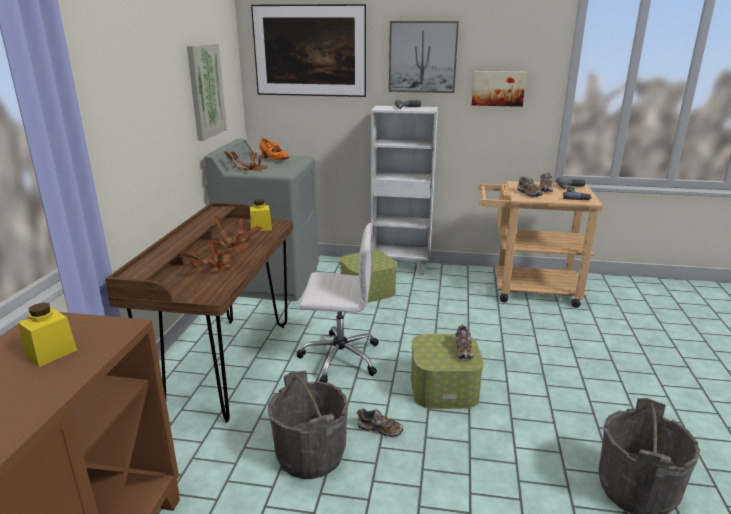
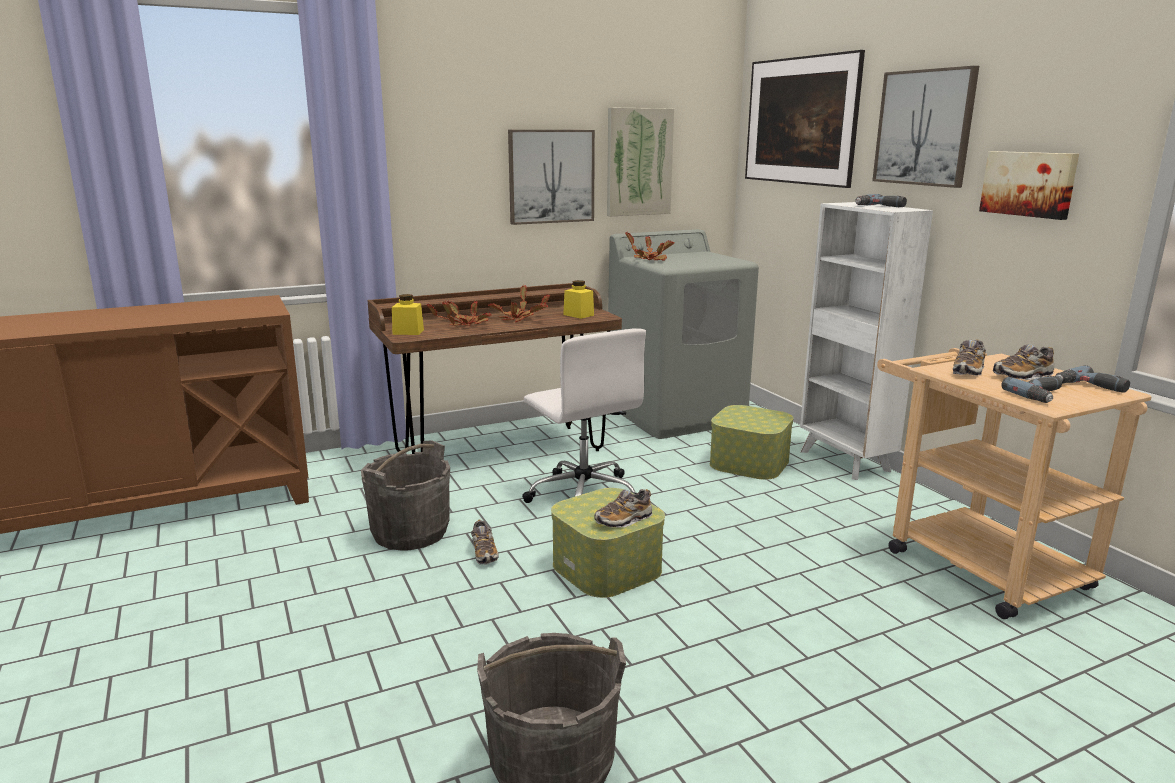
camera: 55 degrees right, 5 degrees down
(51, 353) = (220, 310): yellow jar -> yellow jar (408, 332)
(168, 114) = (551, 176): none -> picture
(274, 160) = (703, 257): orange shoe -> none

